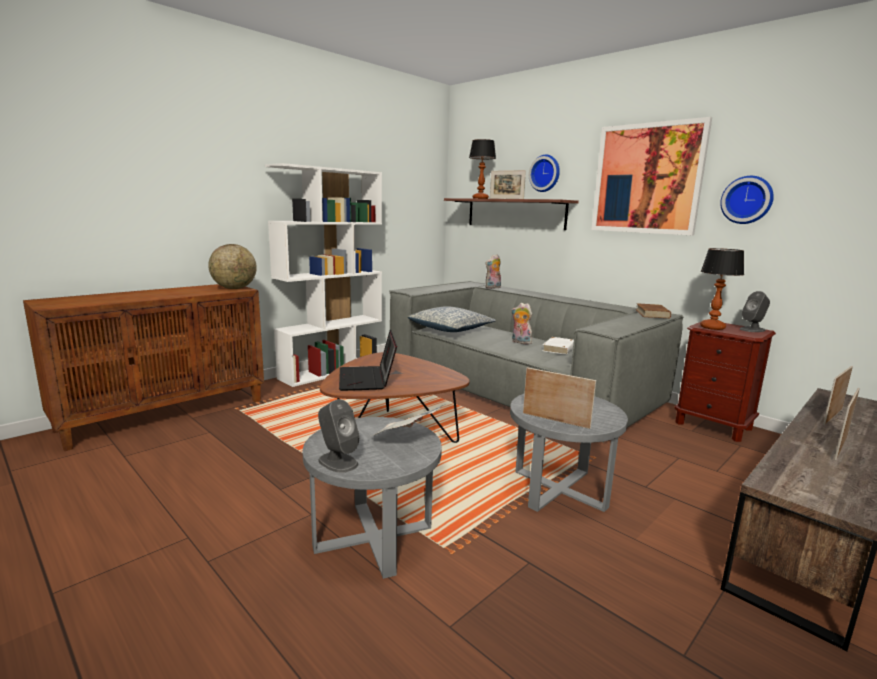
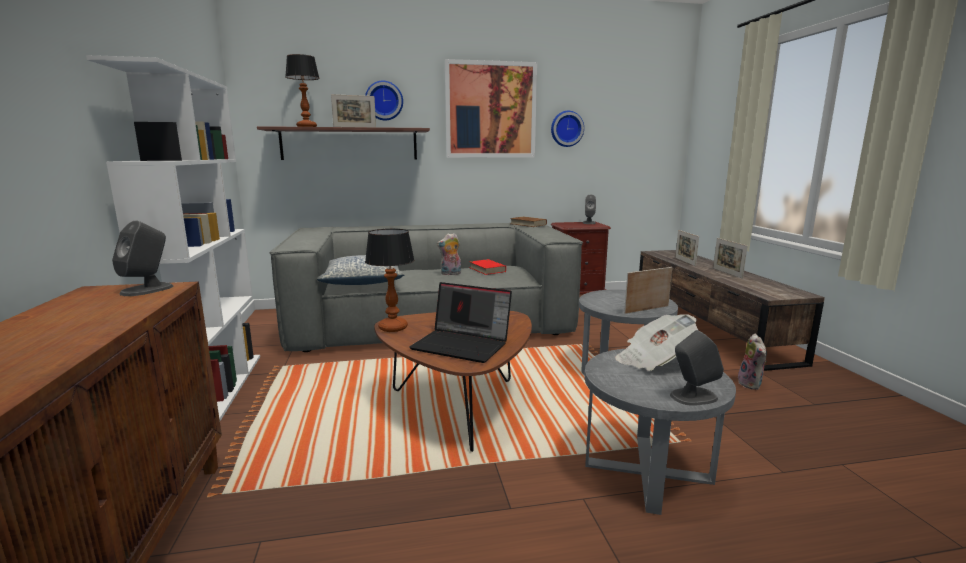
camera: 55 degrees left, 0 degrees up
(234, 288) = (148, 289): globe -> grey speaker
(493, 288) = (350, 229): plush toy -> plush toy (751, 384)
(559, 348) = (487, 269): white book -> red book
(713, 327) = (575, 226): table lamp -> table lamp (393, 328)

